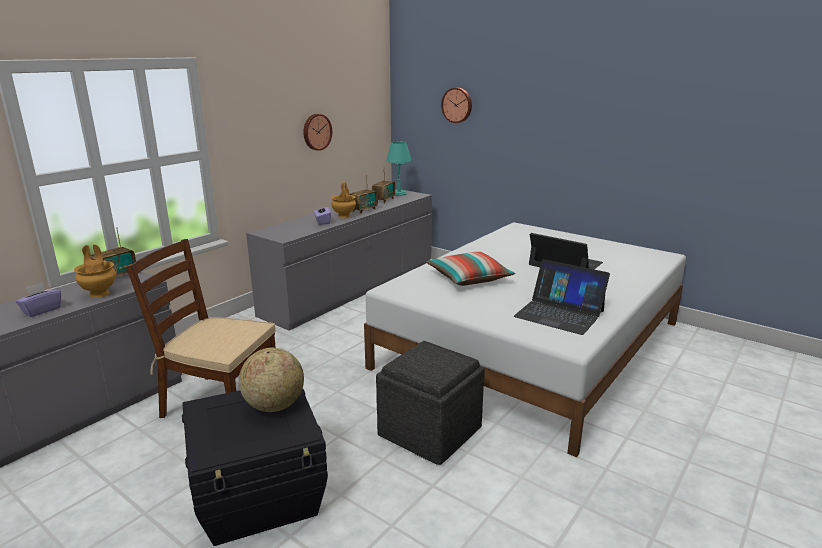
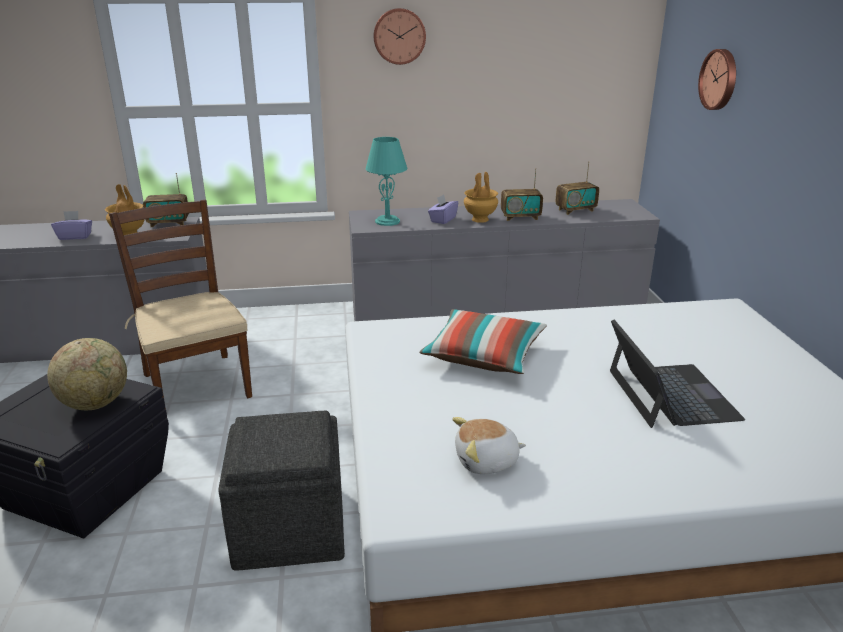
camera: 45 degrees right, 5 degrees up
(316, 132) = (497, 97): wall clock -> wall clock (399, 36)
(399, 193) = (616, 206): turquoise table lamp -> turquoise table lamp (387, 221)
(559, 313) = (487, 461): laptop -> plush toy

